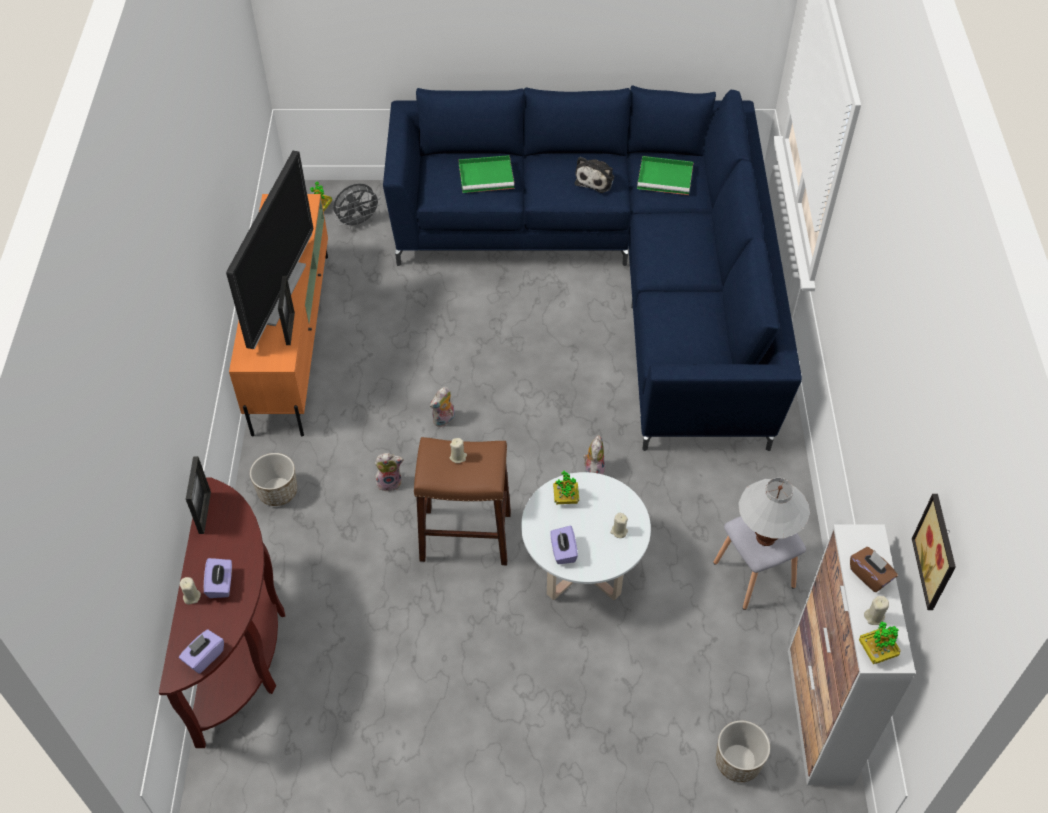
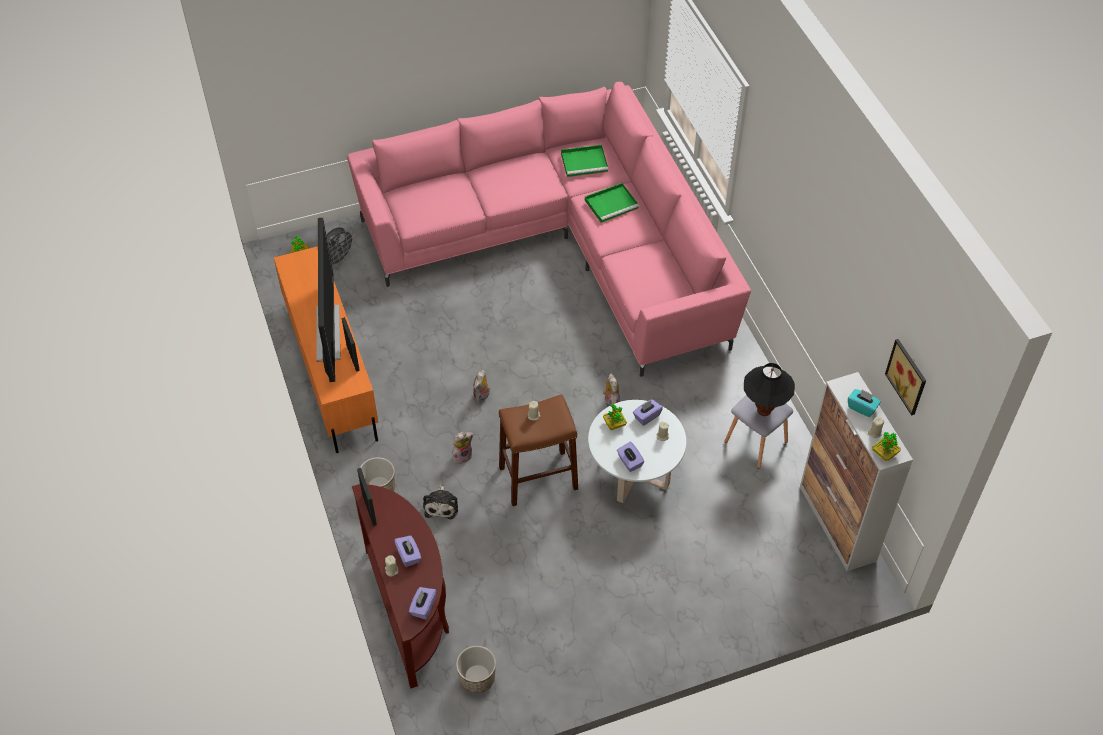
camera: 20 degrees left, 0 degrees up
(487, 176) = (447, 196): green tray -> green tray (612, 204)
(596, 179) = (532, 177): plush toy -> plush toy (441, 505)
(610, 500) = (646, 416): none -> purple tissue box
(617, 273) = (563, 246): blue sofa -> pink sofa
(738, 762) = (796, 571): planter -> planter (477, 678)
(765, 538) = (764, 411): white table lamp -> black table lamp
(870, 575) = (862, 407): brown tissue box -> turquoise tissue box

